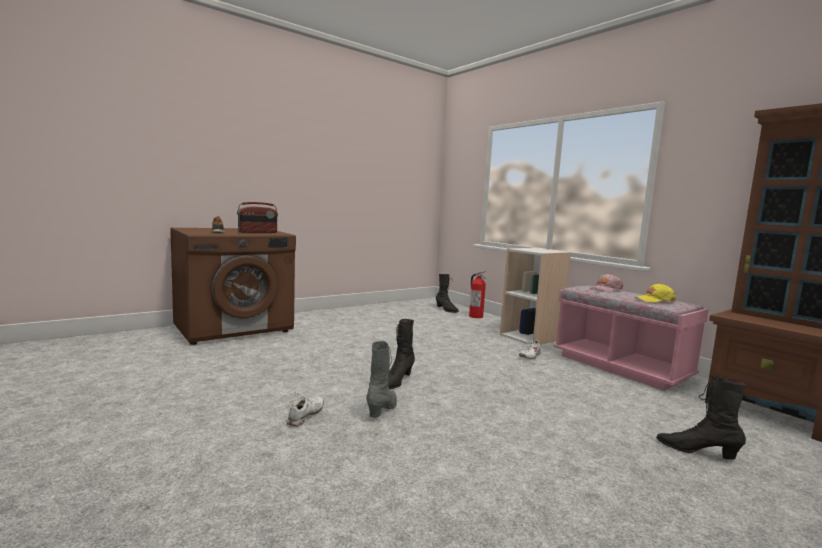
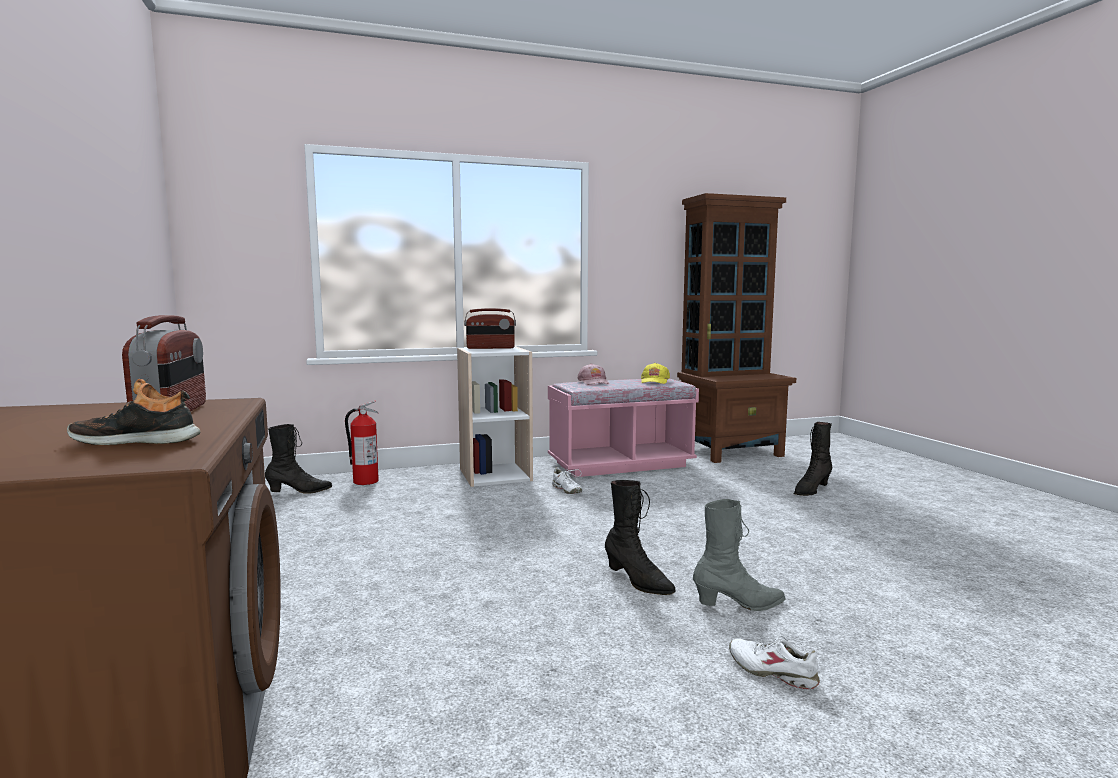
camera: 70 degrees left, 0 degrees up
(383, 409) = (739, 605): grey boot -> grey boot turned 135 degrees clockwise
(544, 250) = (490, 348): none -> radio

